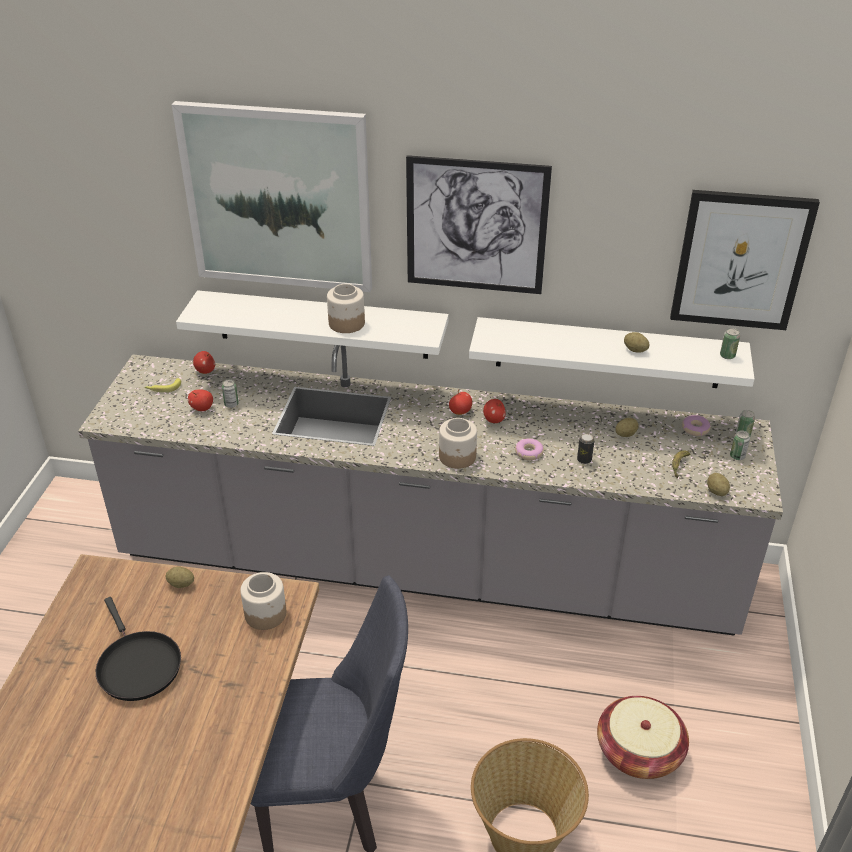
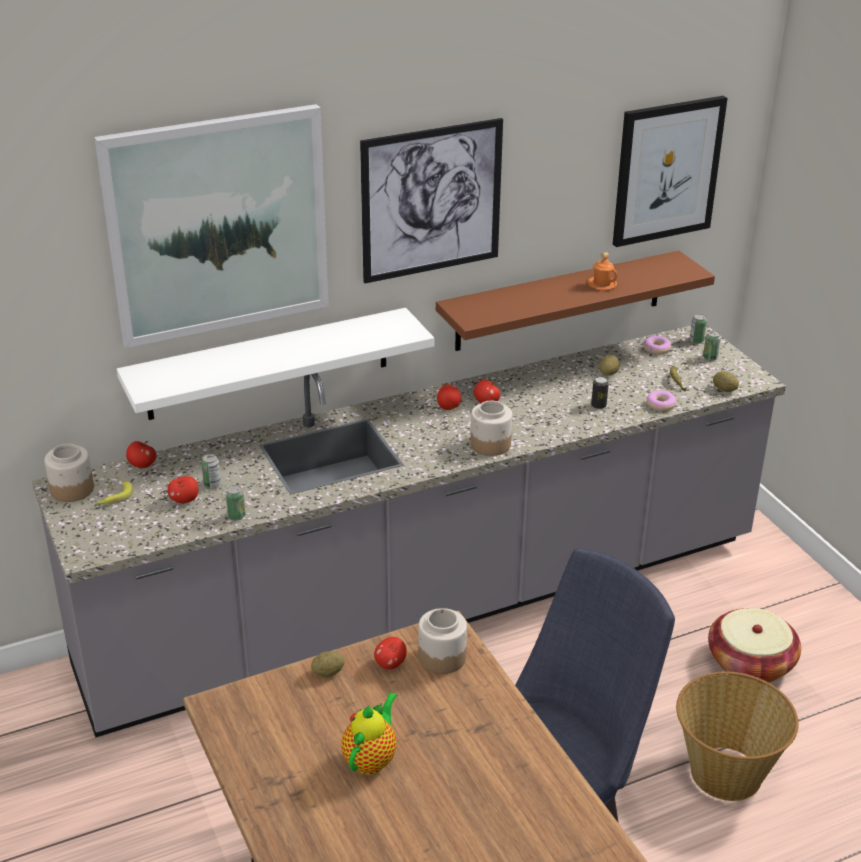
camera: 35 degrees left, 5 degrees down
(137, 665) = (371, 759): black frying pan -> teapot
(226, 600) = (390, 664): none -> apple
(346, 323) = (320, 346): jar -> jar (71, 490)
(529, 453) = (547, 418): donut -> donut (660, 405)
(608, 353) = (560, 301): white shelf -> brown shelf
(635, 350) = (602, 284): potato -> orange mug
(727, 356) = (676, 265): can -> can (236, 516)

